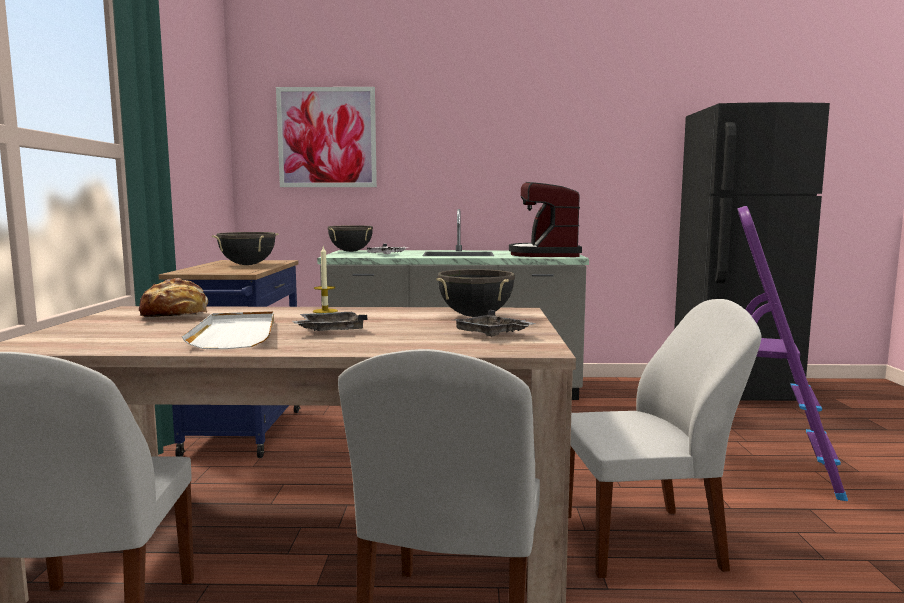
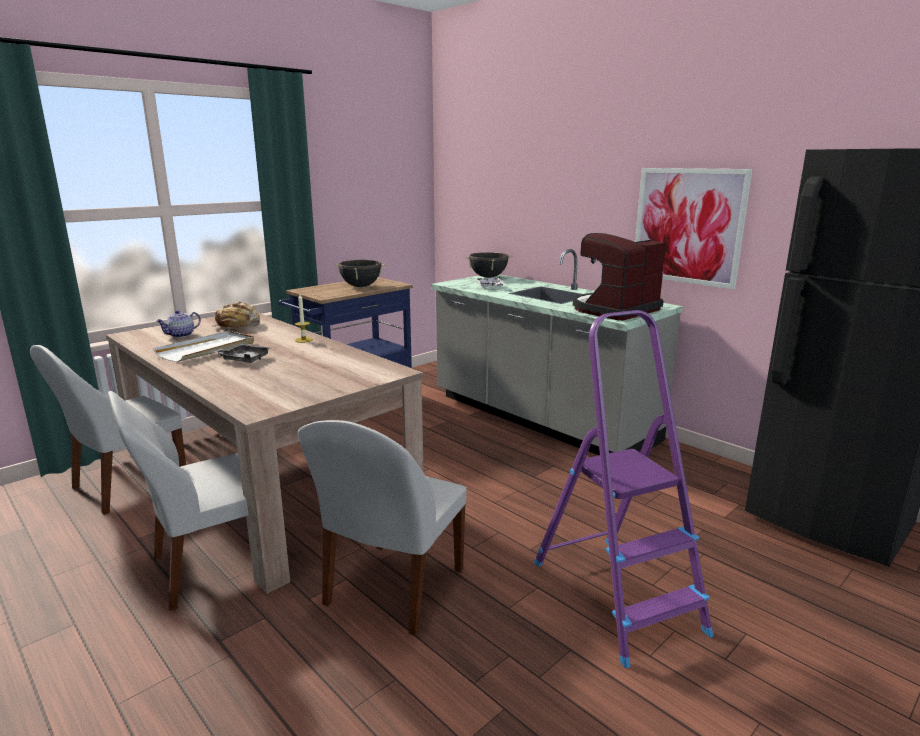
camera: 45 degrees right, 10 degrees up
(125, 333) = (181, 335): none -> teapot
(327, 137) = (490, 172): picture -> picture (687, 226)
(475, 316) = (349, 369): black cooking pot -> none
(491, 334) = (290, 389): grey tray -> none
(644, 542) = (392, 589): white chair -> white chair turned 75 degrees clockwise

